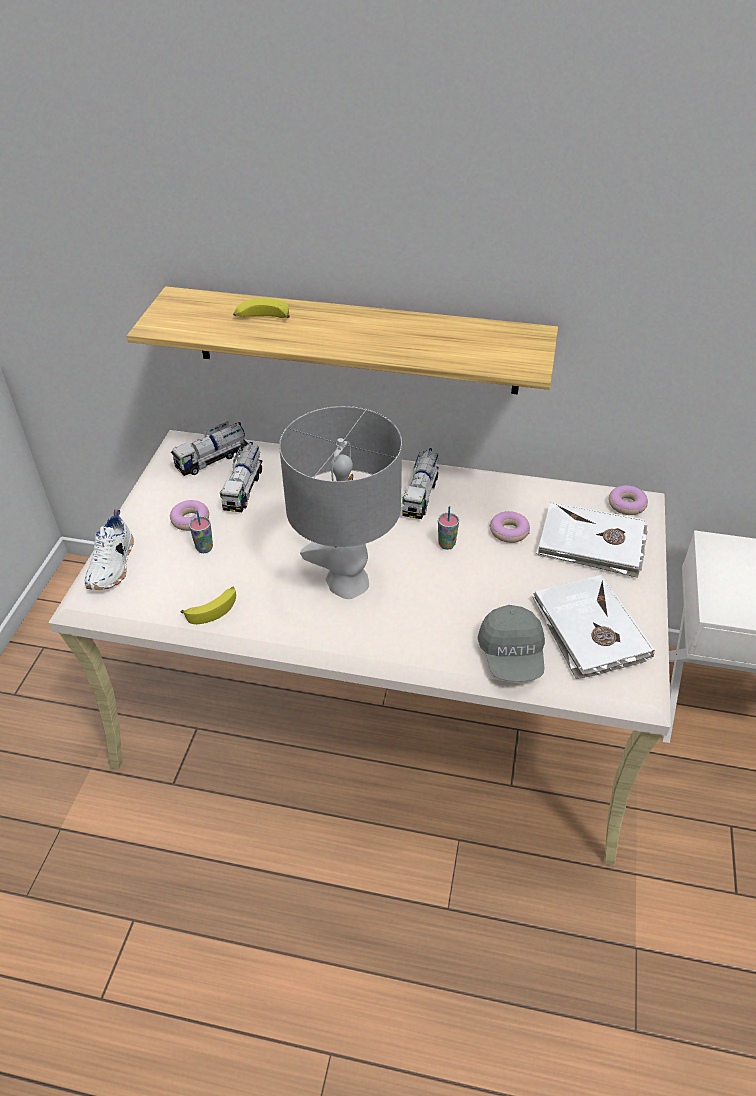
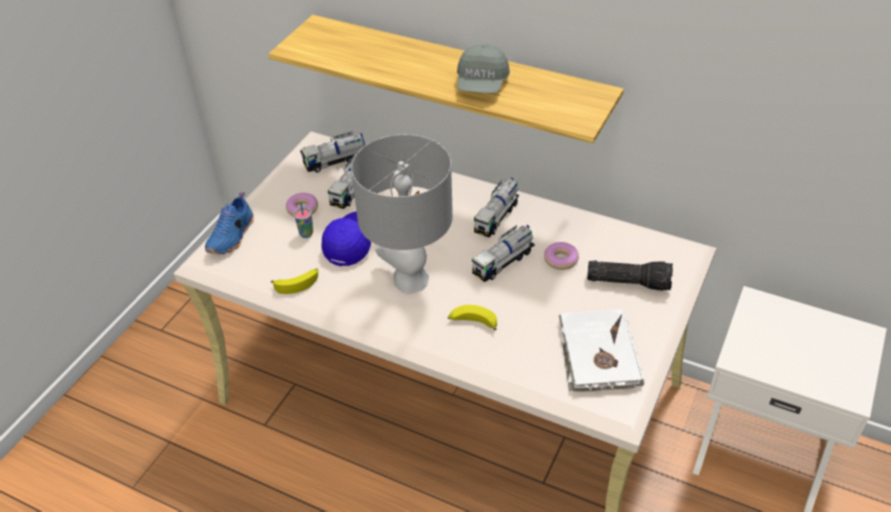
camera: 15 degrees right, 0 degrees up
(113, 565) = (232, 236): white shoe -> blue shoe
(261, 552) = (350, 244): none -> blue cap
(262, 318) = (378, 51): banana -> banana (472, 323)
(446, 544) = (503, 262): cup -> toy truck
(512, 655) = (523, 363): grey cap -> grey cap (481, 84)
(591, 543) = (629, 281): white book -> flashlight
(626, 505) = (674, 253): donut -> none

